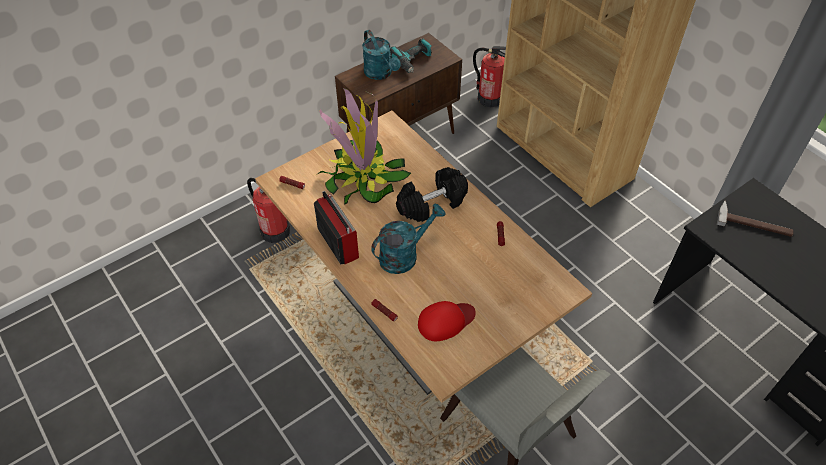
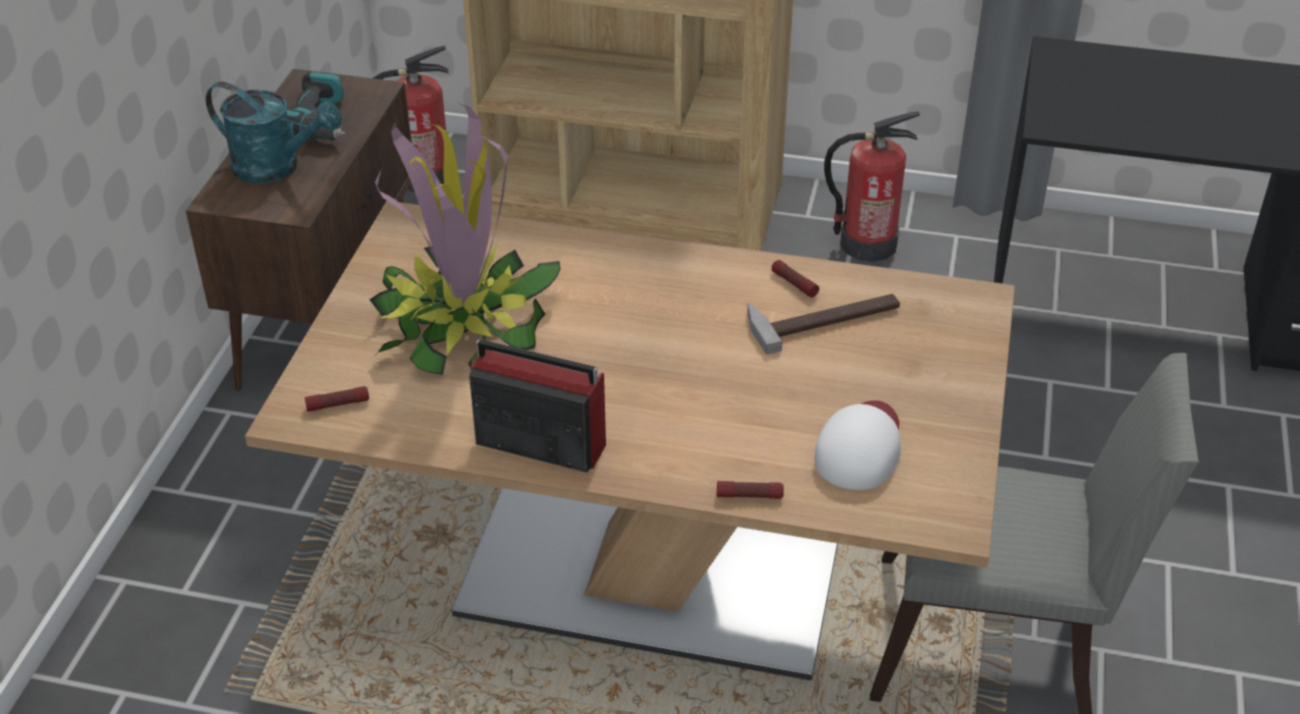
camera: 40 degrees left, 10 degrees down
(275, 231) = (233, 602): fire extinguisher -> fire extinguisher (867, 244)
(404, 255) = (678, 396): turquoise watering can -> none
(432, 204) = (632, 300): black dumbbell -> none
(446, 321) = (860, 447): red cap -> white cap
(754, 223) = (1100, 88): hammer -> hammer (823, 317)

